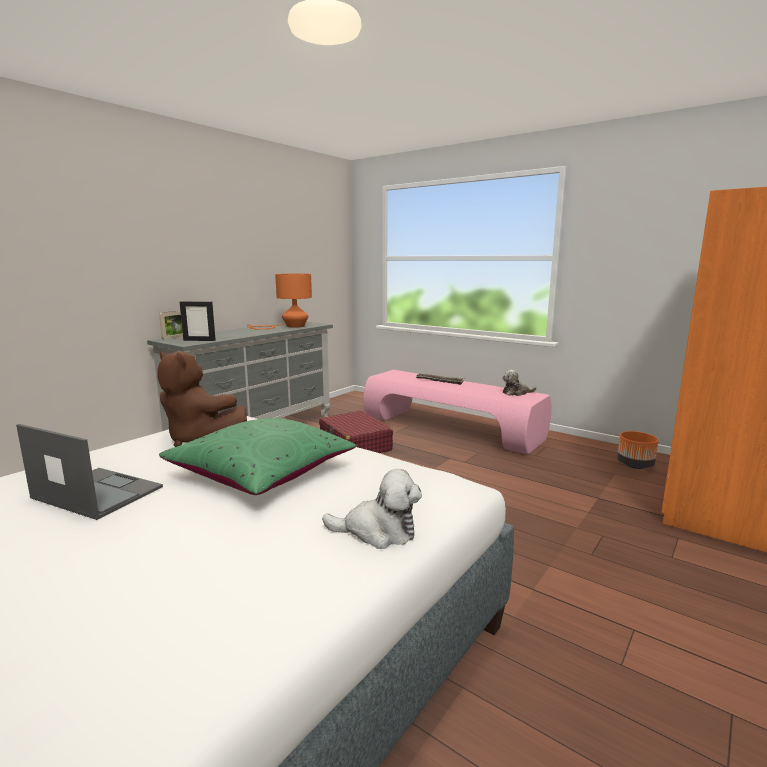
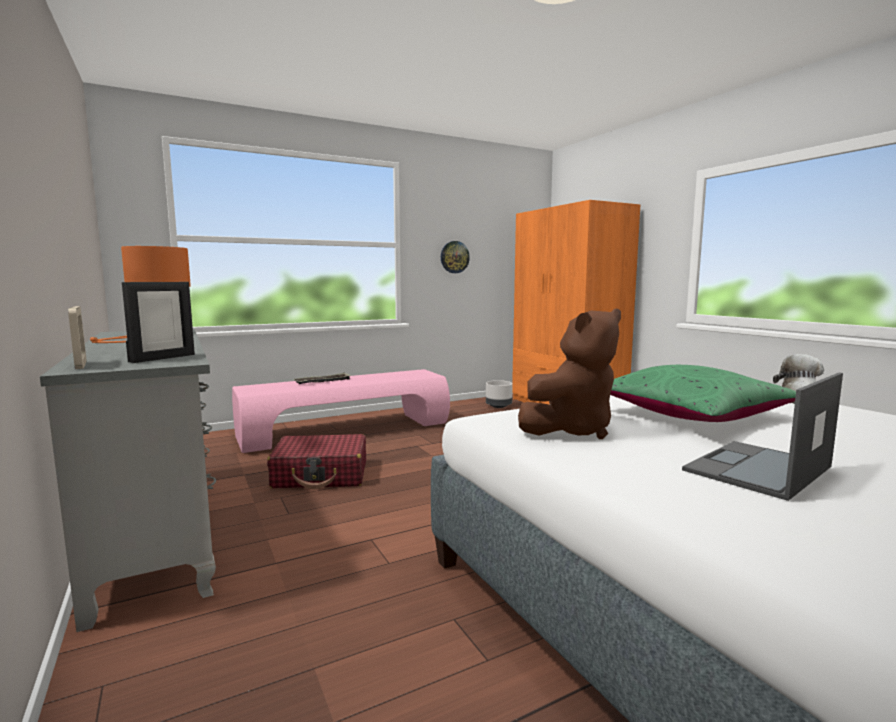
camera: 65 degrees left, 5 degrees down
(516, 393) = (406, 373): plush toy -> none
(630, 270) = (454, 257): none -> wall clock
(634, 465) = (498, 406): orange planter -> grey planter

